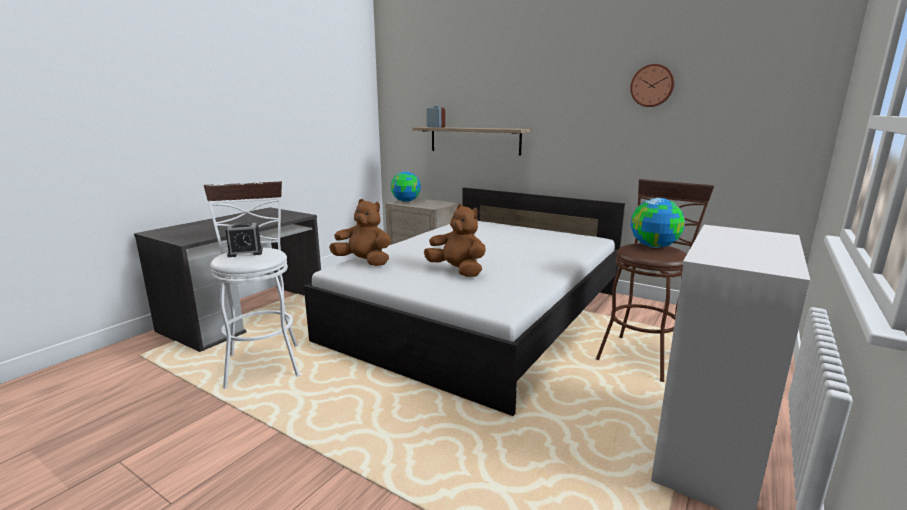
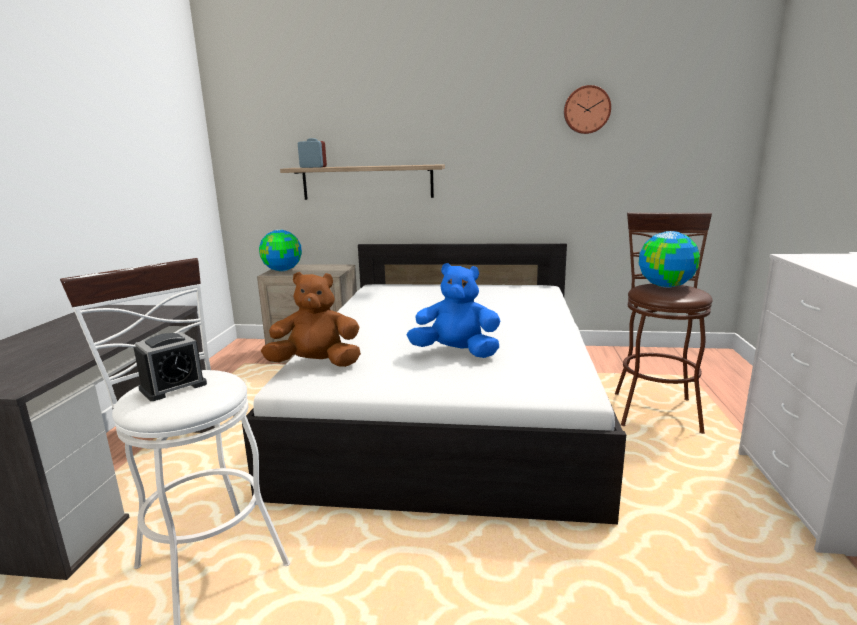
camera: 25 degrees left, 0 degrees up
(457, 271) = (456, 352): brown plush toy -> blue plush toy

